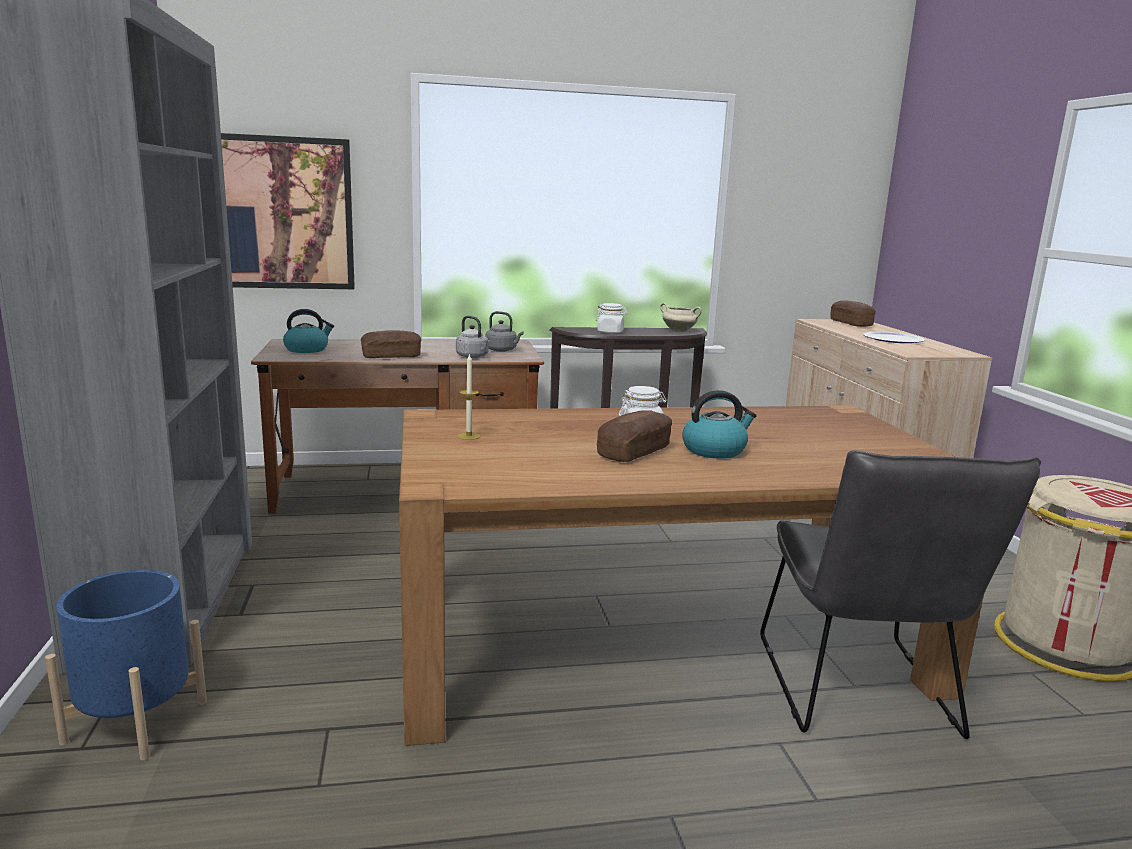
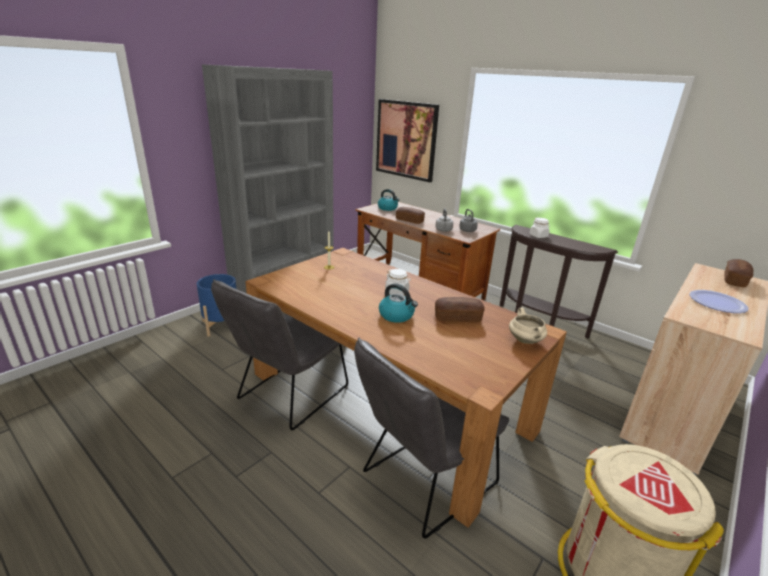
camera: 50 degrees right, 10 degrees up
(529, 732) = (288, 396): none -> grey chair
(634, 452) = (363, 300): bread -> bread (457, 318)
(679, 331) = (588, 247): beige cooking pot -> beige cooking pot (526, 341)

